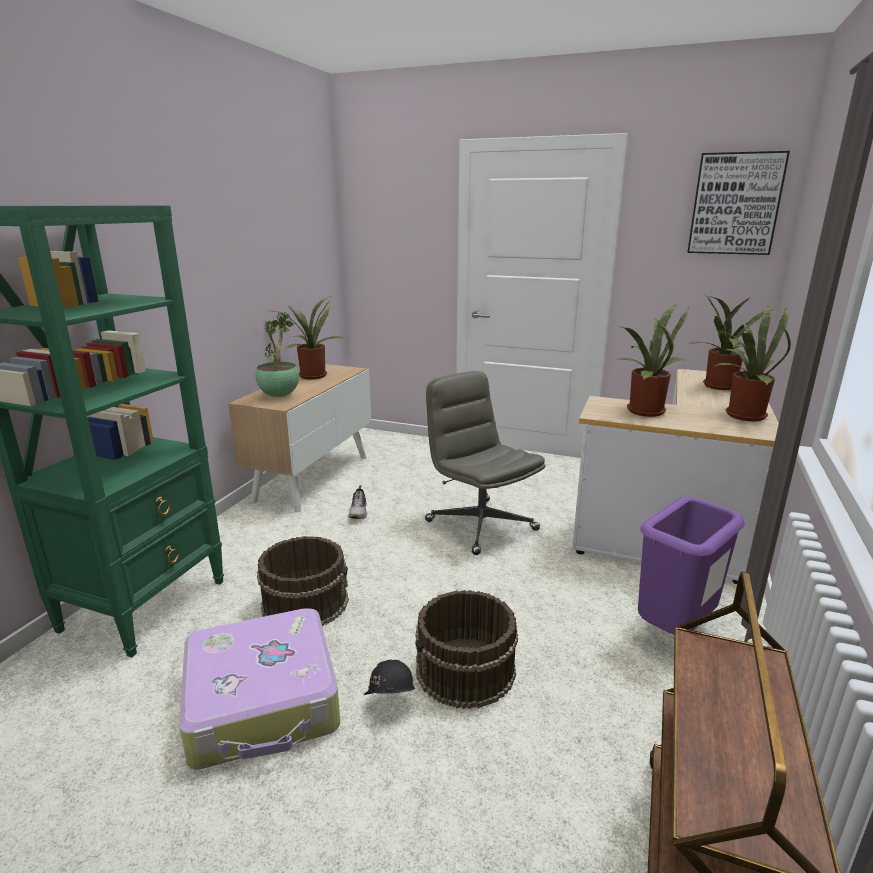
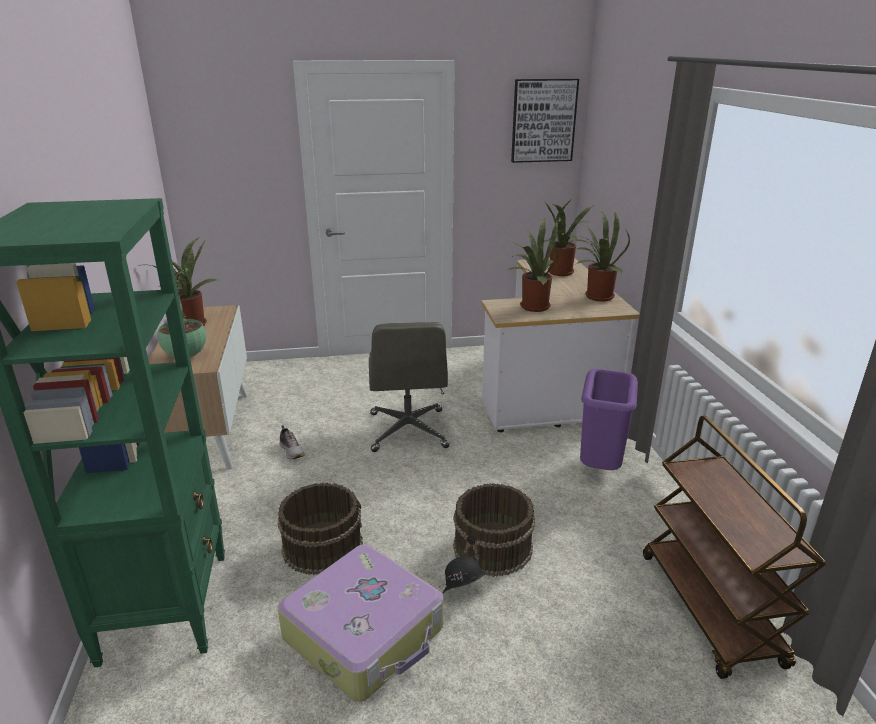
camera: 30 degrees left, 5 degrees up
(480, 525) = (408, 431): grey office chair -> grey office chair turned 120 degrees counterclockwise

